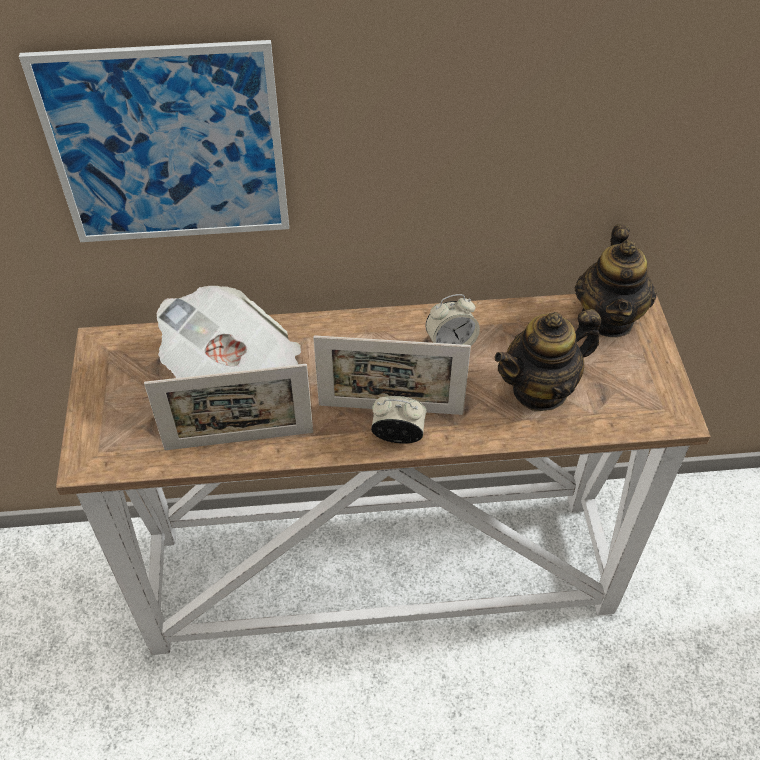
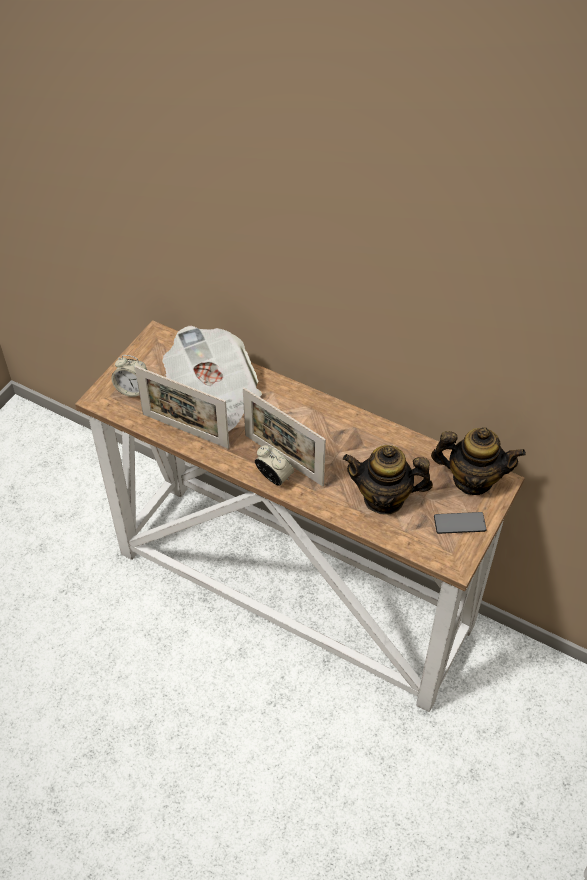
camera: 35 degrees right, 0 degrees up
(167, 147) = (220, 235): picture -> none
(450, 344) = (354, 441): alarm clock -> alarm clock (132, 389)
(608, 318) = (472, 479): teapot -> teapot turned 120 degrees counterclockwise
(641, 372) = (459, 523): none -> phone

